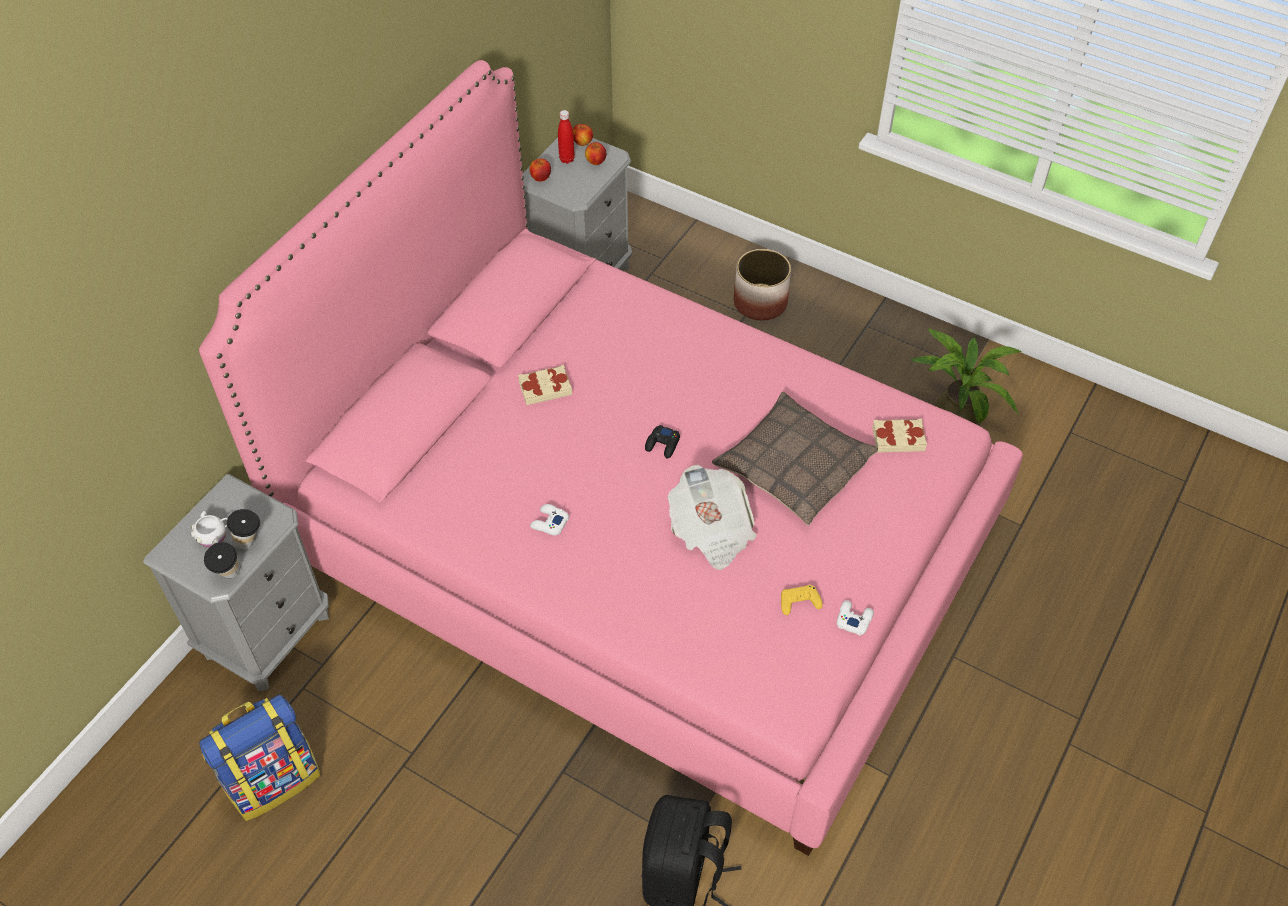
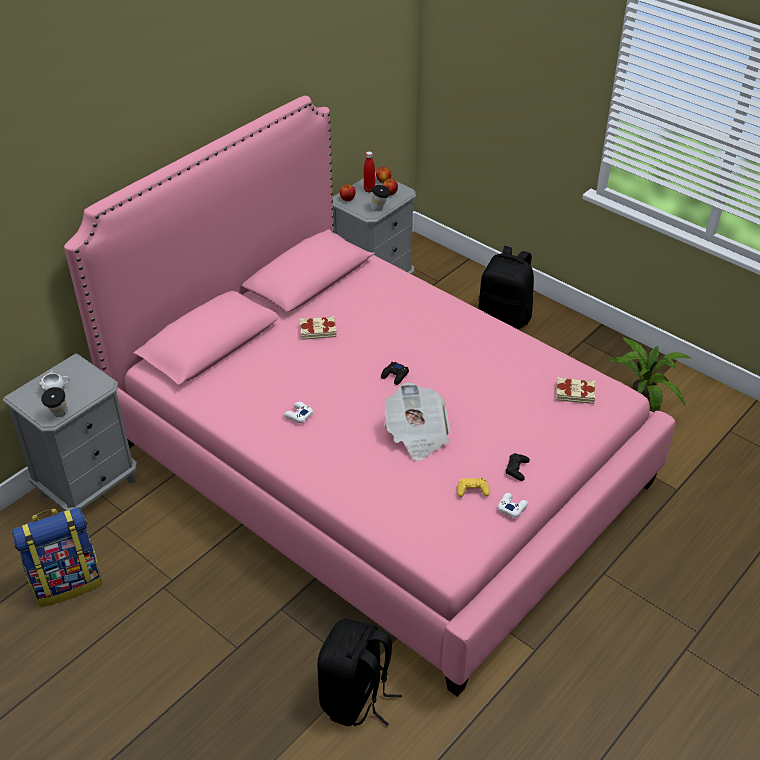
camera: 10 degrees right, 10 degrees down
(250, 542) = (79, 397): cup -> cup (380, 209)
(761, 302) = (505, 317): planter -> black backpack
(793, 467) = (490, 402): pillow -> none
(848, 562) = (516, 469): none -> black game controller

